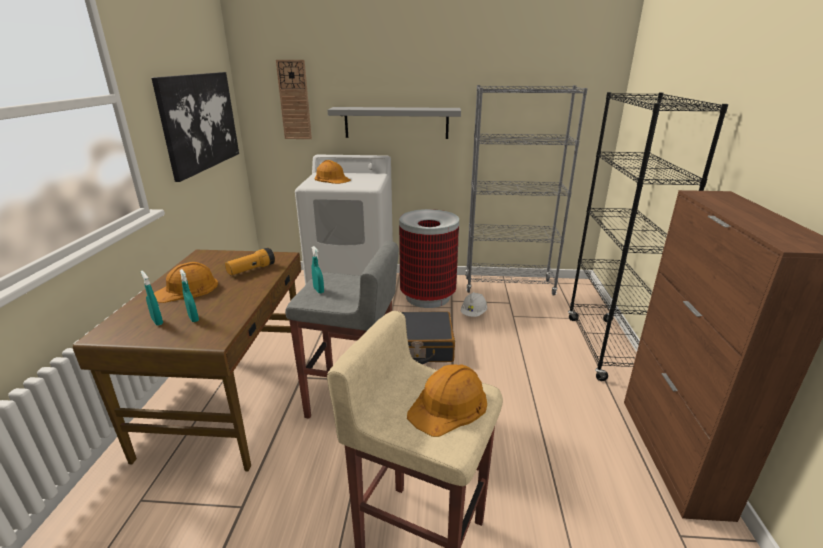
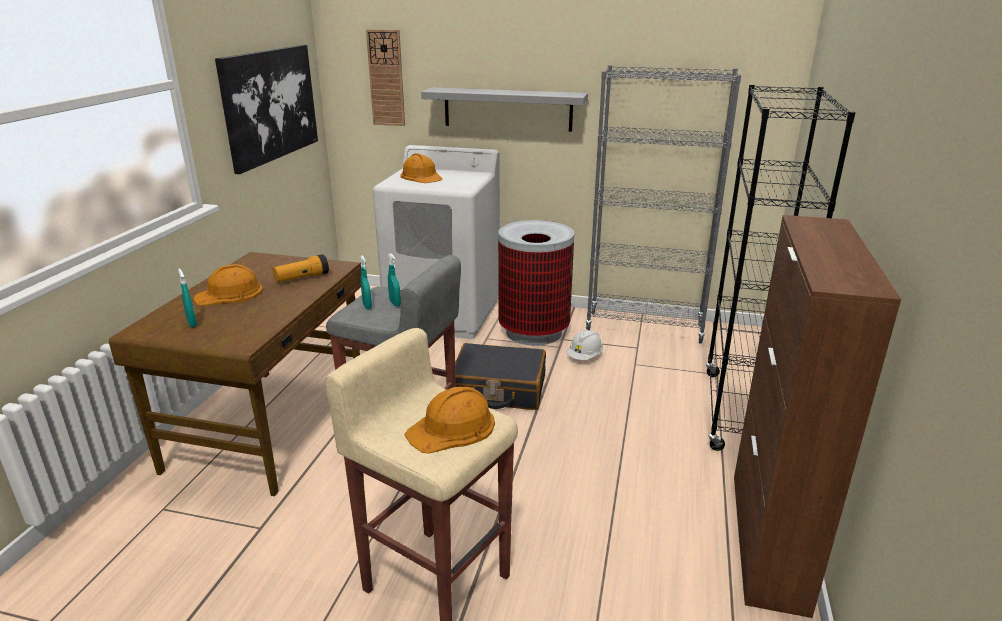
camera: 10 degrees right, 0 degrees up
(193, 318) = (228, 323): turquoise spray bottle -> turquoise spray bottle (395, 303)

